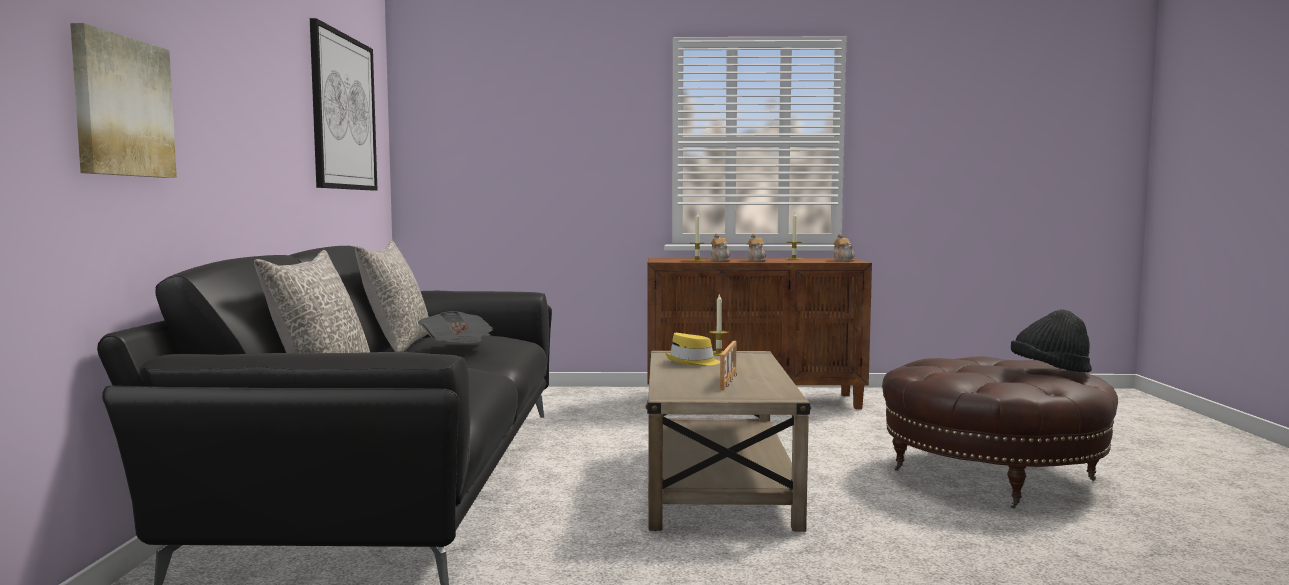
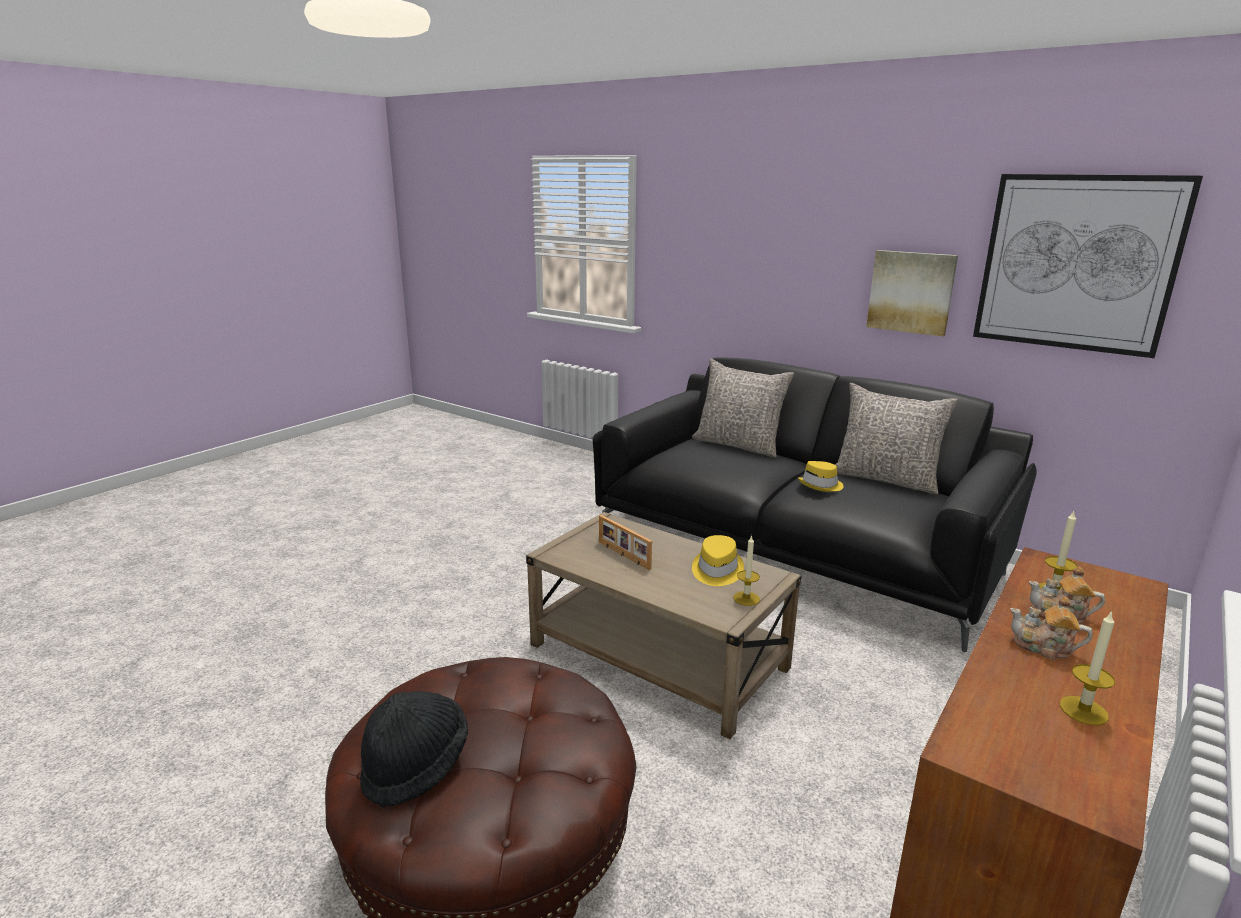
camera: 125 degrees right, 15 degrees up
(121, 107) = (730, 271): picture -> picture (911, 292)
(458, 348) = (821, 485): newspaper -> yellow hat
(843, 260) = (1003, 751): teapot -> none

